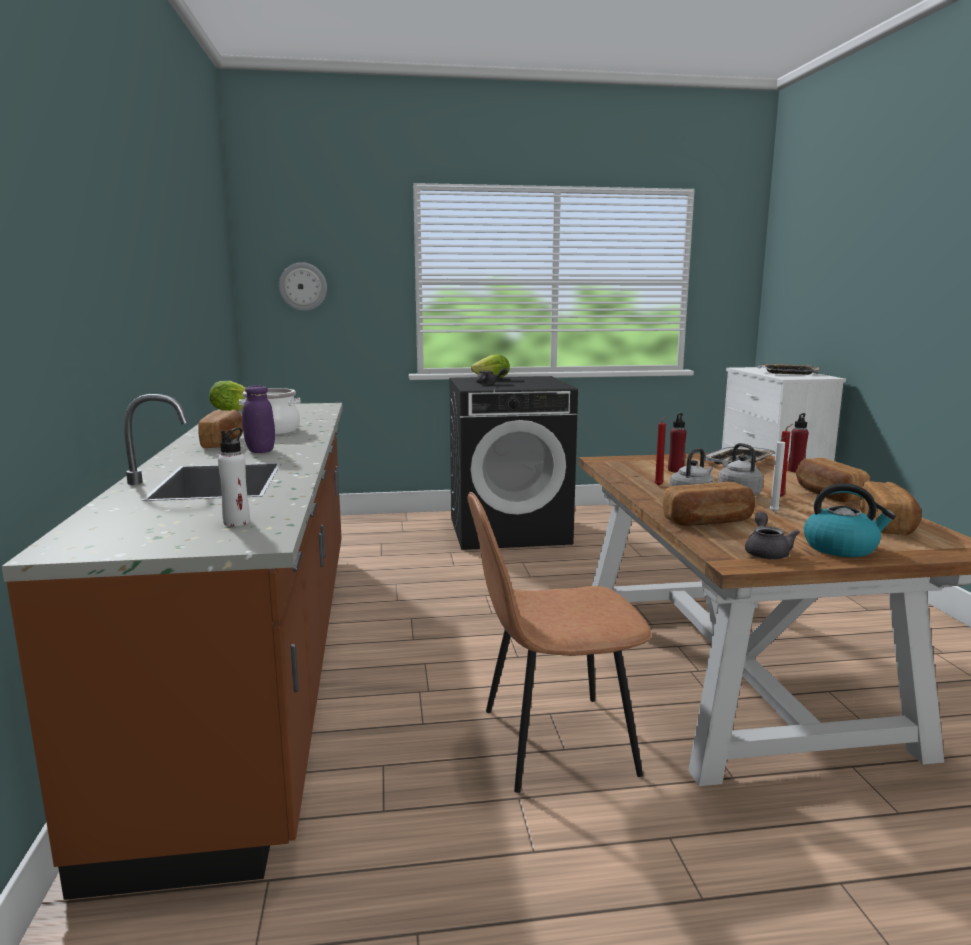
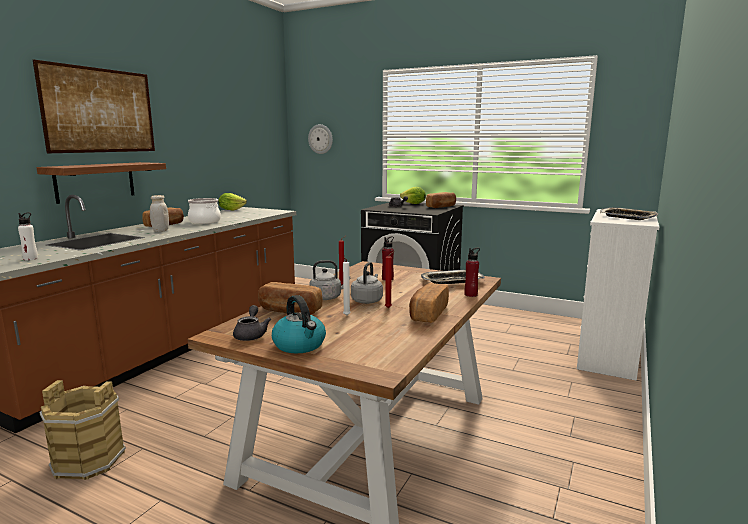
camera: 35 degrees right, 0 degrees up
(114, 224) = (100, 110): none -> picture
(120, 368) = (95, 181): none -> shelf
(260, 451) = (160, 230): purple jar -> white jar
(477, 847) = (89, 460): none -> brown bucket
(553, 742) = (206, 430): brown chair -> none
(766, 552) = (251, 335): grey teapot -> grey teapot turned 45 degrees counterclockwise
(888, 524) = (390, 341): bread -> bread (441, 206)

